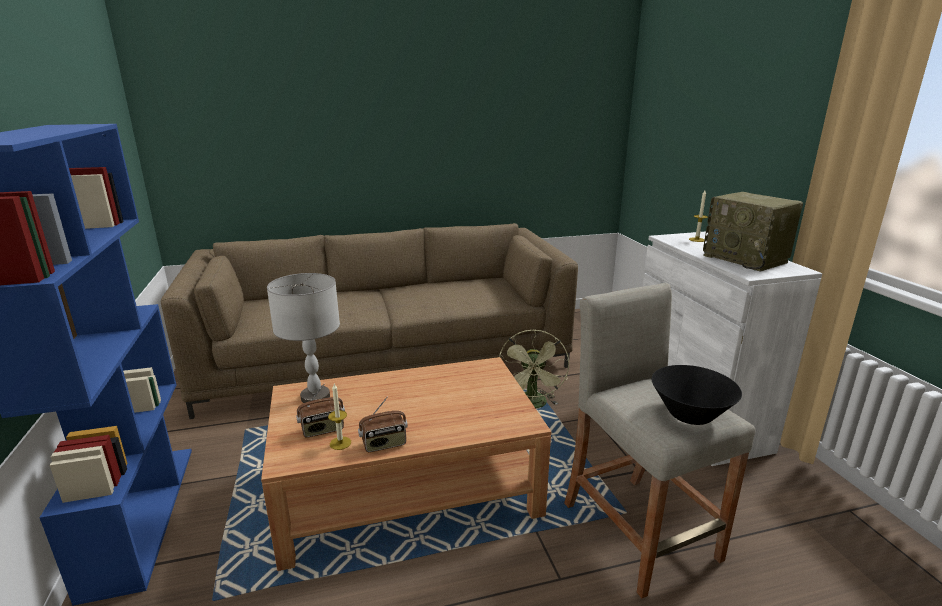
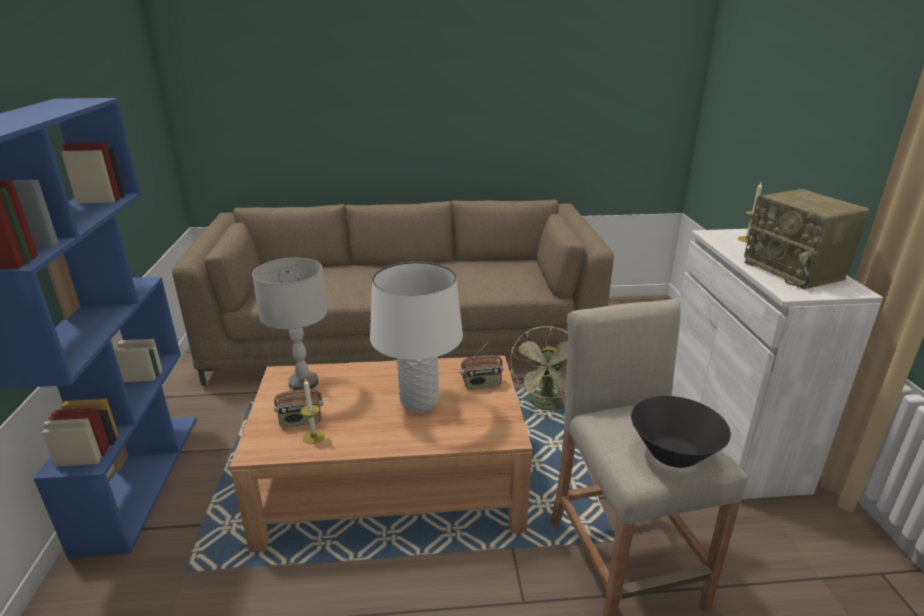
camera: 10 degrees right, 5 degrees up
(384, 444) = (356, 443): radio -> radio (481, 384)
(434, 404) = (419, 403): none -> white table lamp

